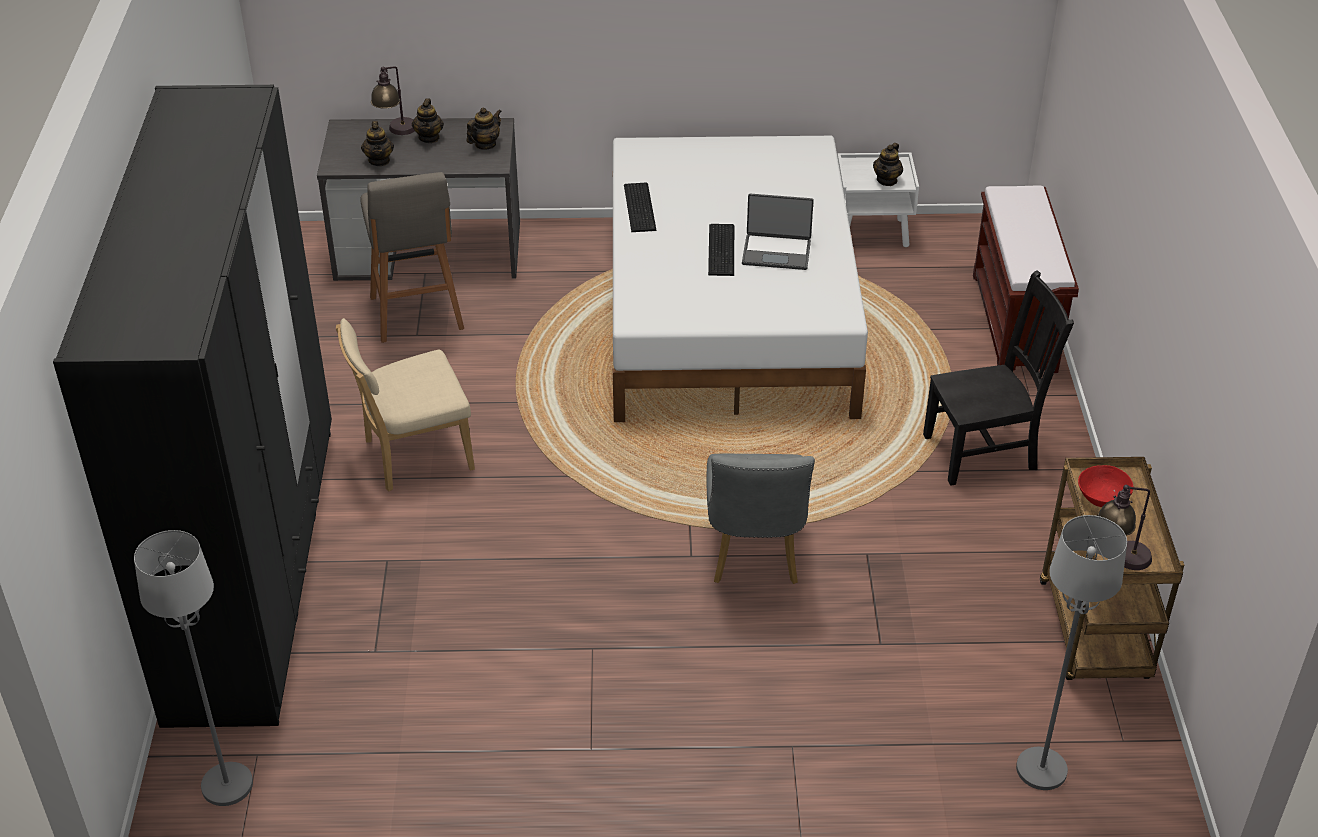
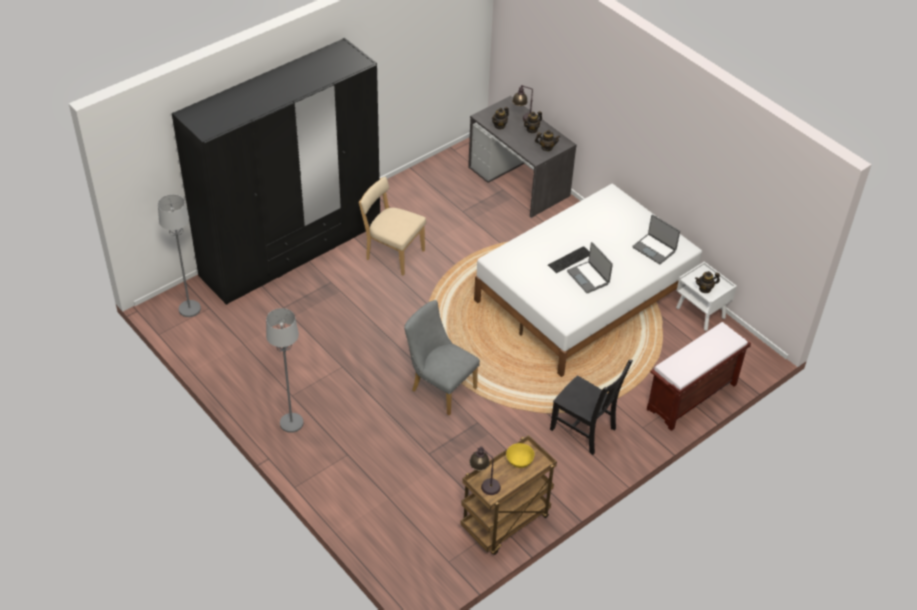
camera: 50 degrees right, 5 degrees up
(417, 315) = (474, 204): grey stool -> none
(641, 207) = (571, 219): keyboard -> none
(754, 556) = (439, 387): grey chair -> grey chair turned 75 degrees clockwise
(787, 170) = (654, 249): none -> laptop
(1040, 769) = (406, 540): grey floor lamp -> grey floor lamp (291, 423)
(1102, 498) = (519, 461): red bowl -> yellow bowl

